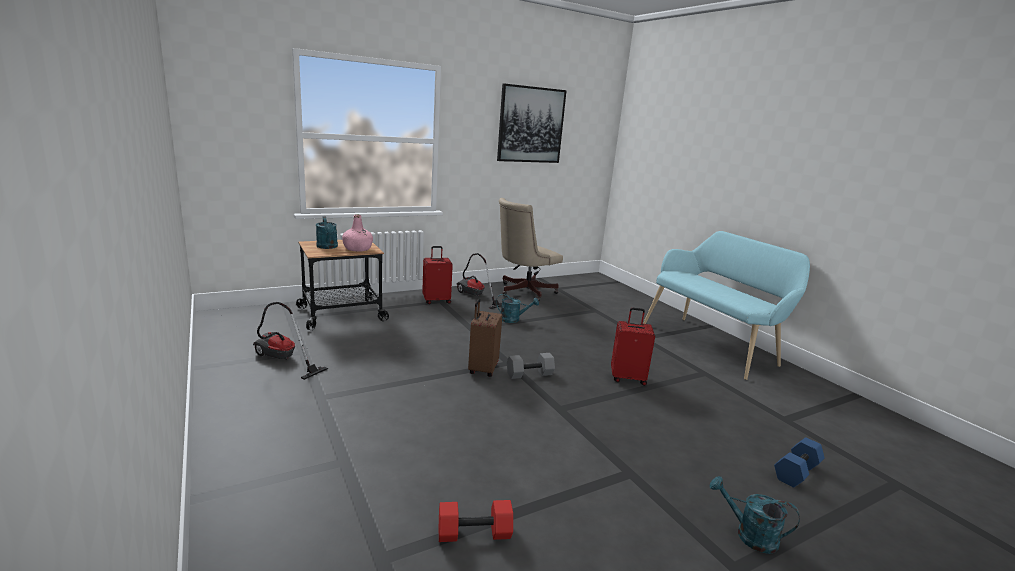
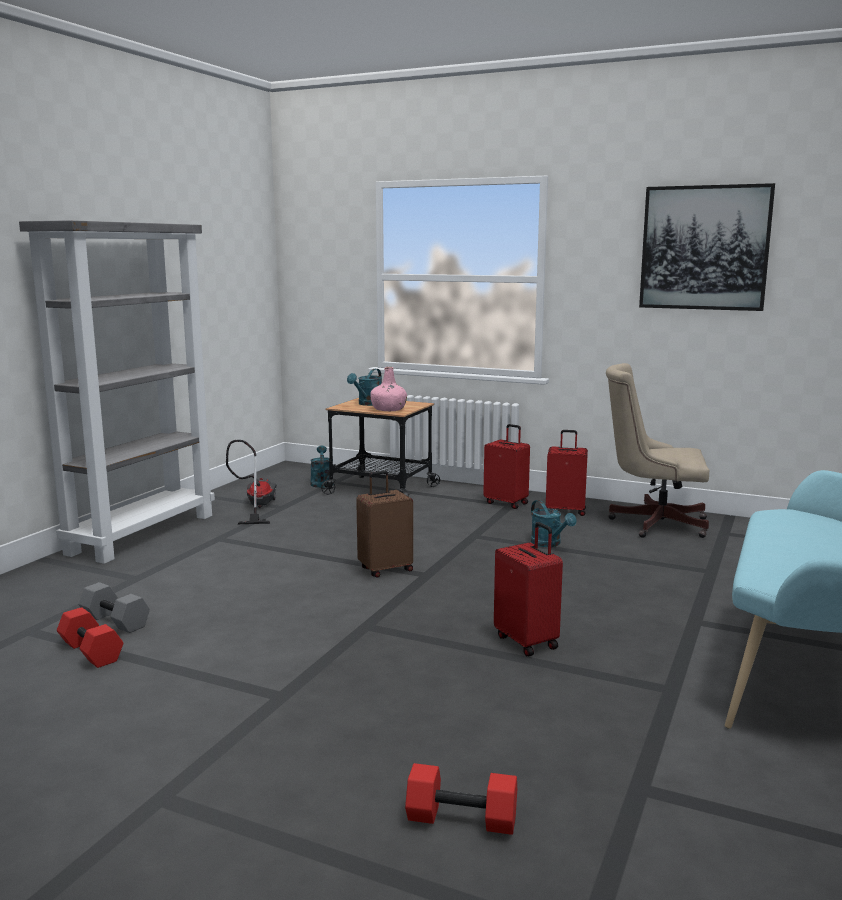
camera: 55 degrees right, 5 degrees down
(237, 424) = (142, 533): none -> grey bookcase
(474, 296) = (566, 511): vacuum cleaner -> red suitcase
(530, 374) = (421, 591): grey dumbbell -> grey dumbbell (116, 621)
(749, 535) = (239, 797): turquoise watering can -> turquoise watering can (321, 482)
(795, 471) = (463, 818): blue dumbbell -> red dumbbell

